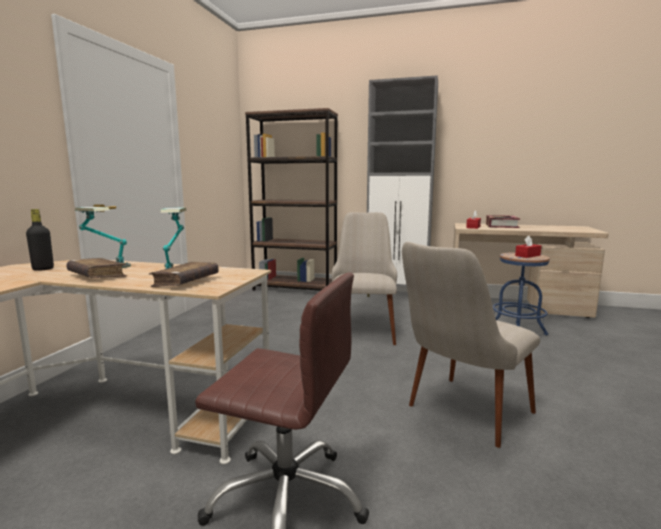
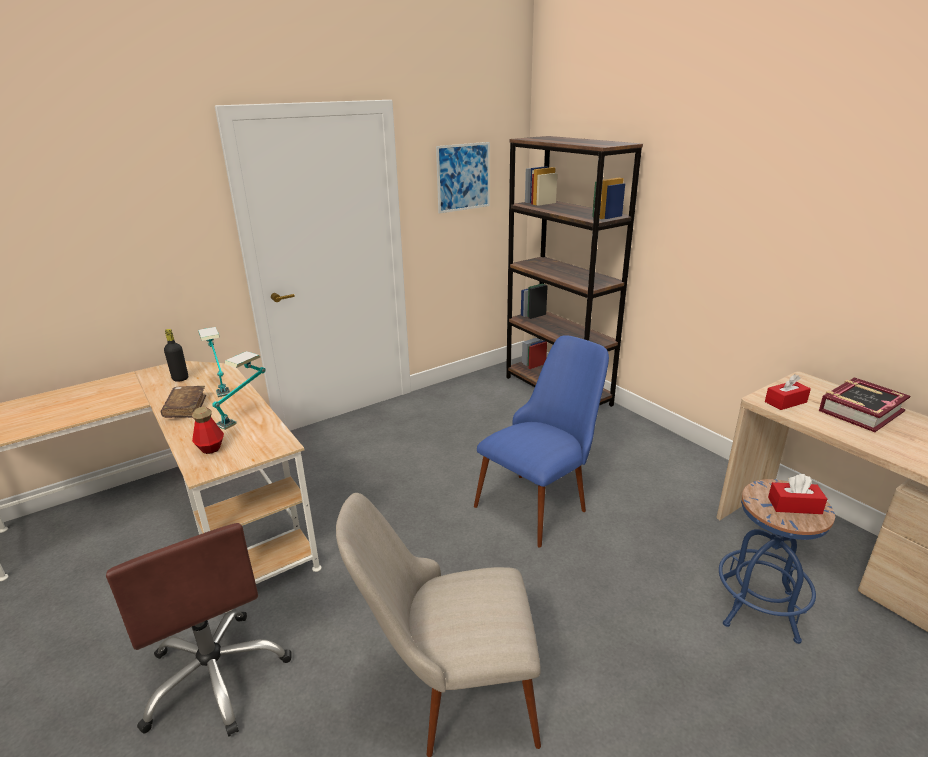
camera: 40 degrees right, 15 degrees up
(186, 282) = (210, 448): brown book -> bottle
(212, 137) = (463, 177): none -> picture
(363, 328) = (541, 500): beige chair -> blue chair
(397, 296) = (678, 453): grey cabinet -> none

